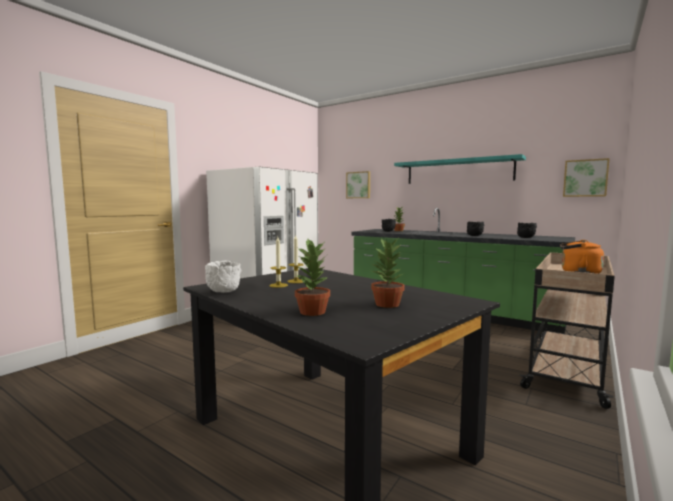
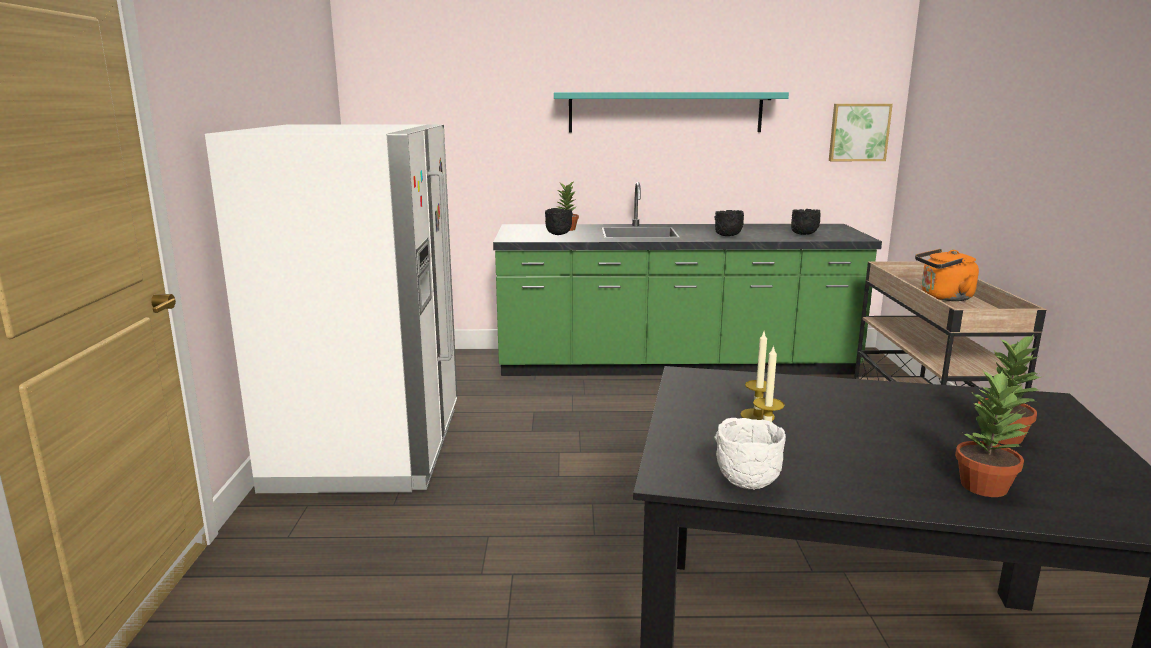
camera: 35 degrees left, 10 degrees up
(358, 185) = (453, 132): picture -> none

